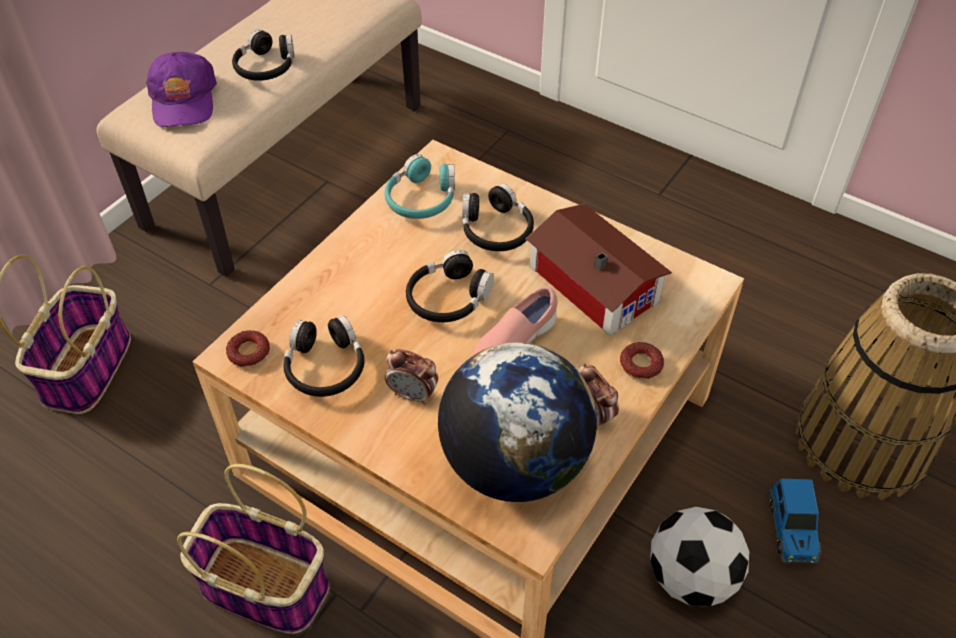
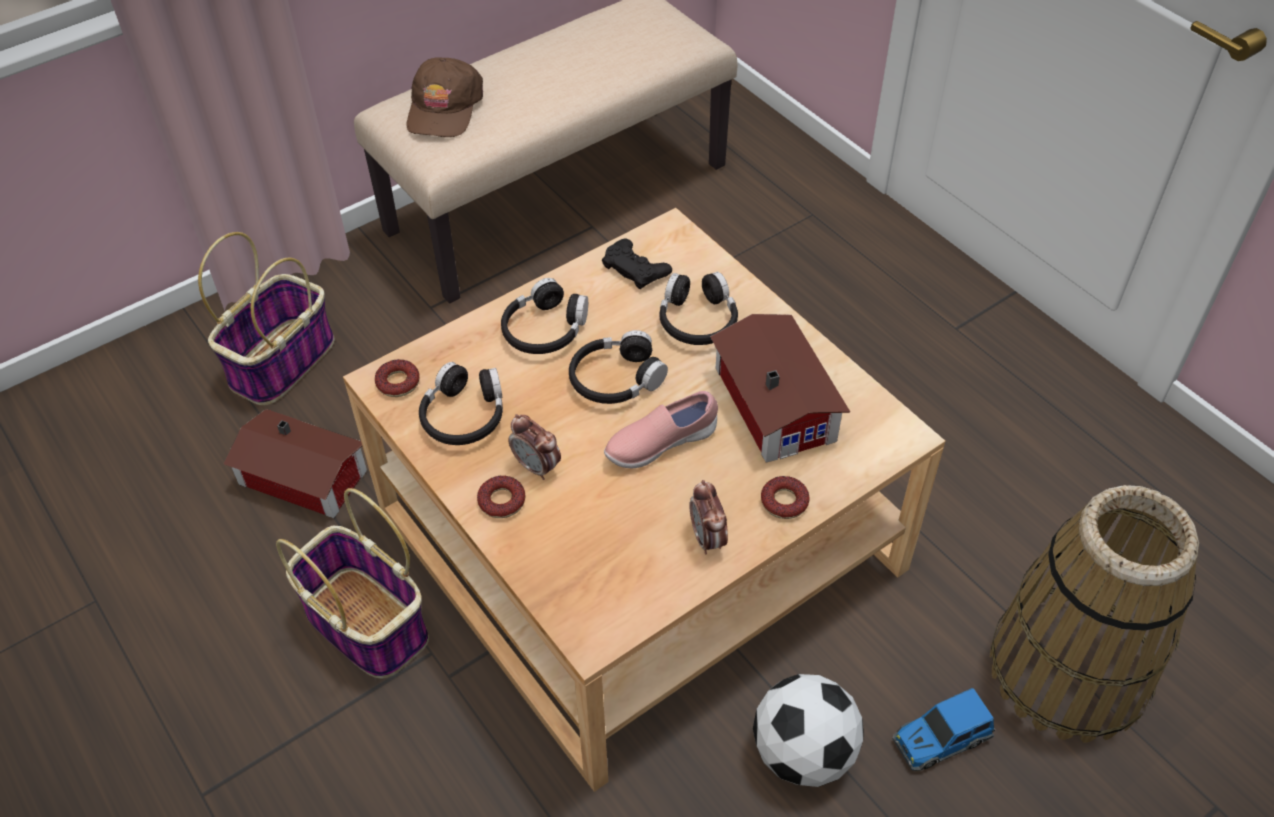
camera: 20 degrees right, 0 degrees up
(151, 471) = (304, 480): none -> toy house
(183, 99) = (444, 108): purple cap -> brown cap
(266, 67) = (540, 91): black headphones -> black headphones (545, 329)
(395, 435) = (501, 501): none -> donut
(422, 199) = (635, 268): turquoise headphones -> black game controller
(514, 463) = (606, 563): globe -> none
(792, 530) = (940, 739): toy car -> toy car turned 45 degrees clockwise

